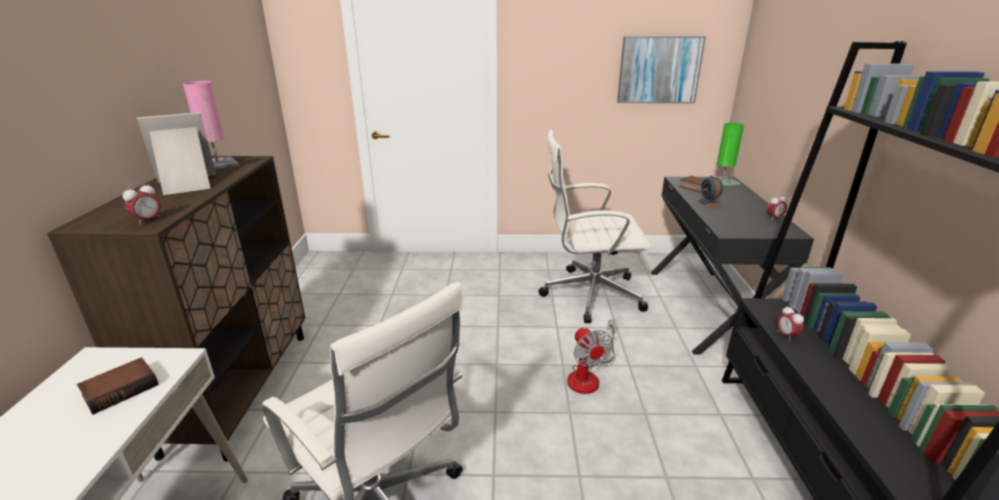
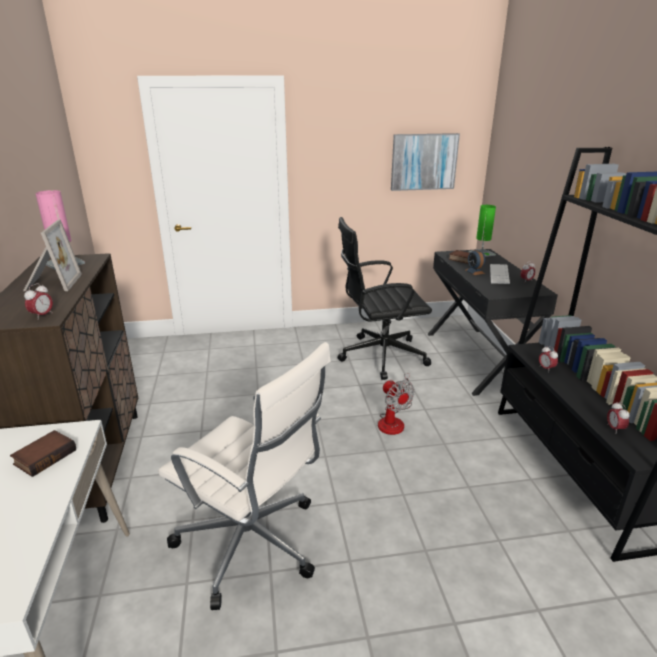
camera: 10 degrees left, 0 degrees up
(187, 185) = (51, 283): picture frame -> picture frame turned 120 degrees clockwise
(589, 294) = (380, 356): white office chair -> black office chair
(739, 208) = (499, 274): none -> keyboard
(877, 436) = (614, 429): none -> alarm clock

